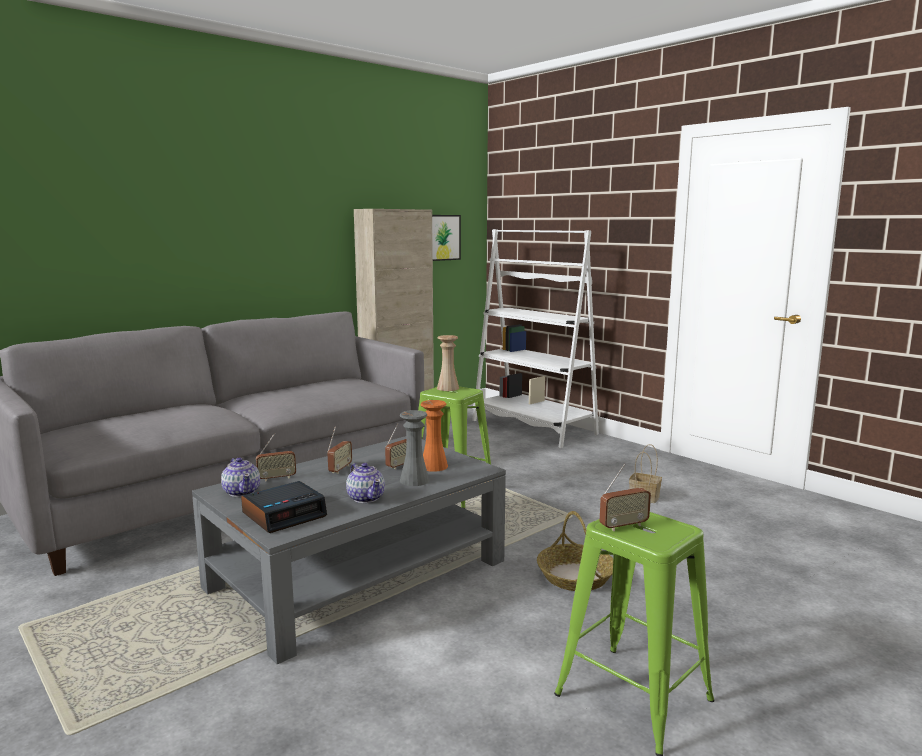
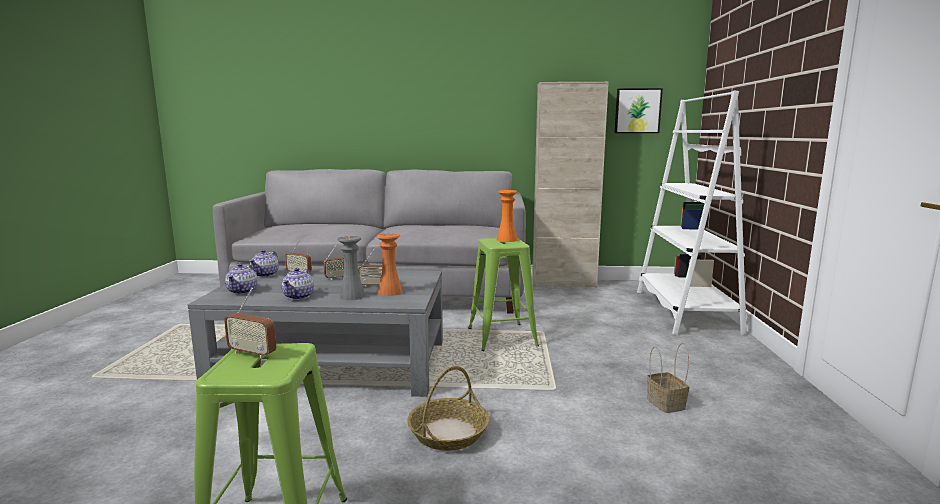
camera: 45 degrees right, 0 degrees up
(285, 514) = (243, 291): alarm clock -> teapot
(448, 388) = (507, 239): beige vase -> orange vase

